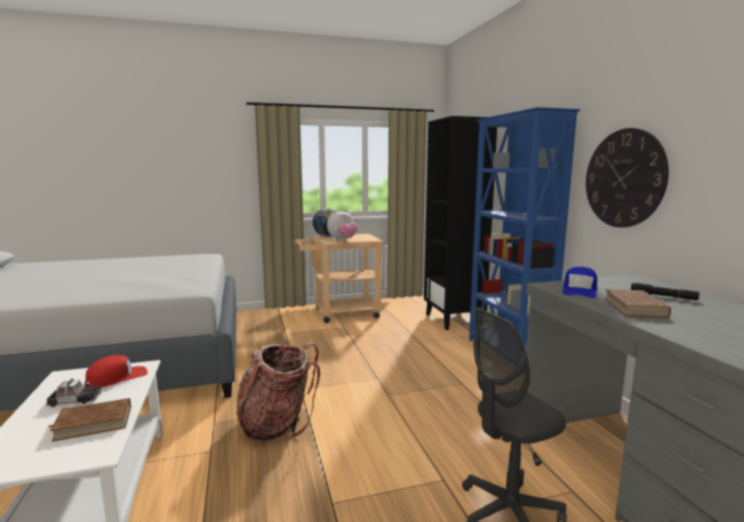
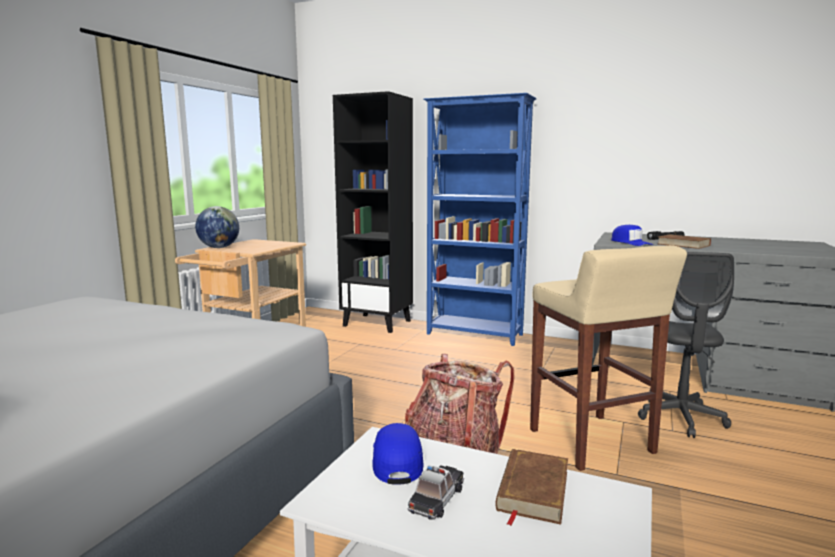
camera: 50 degrees left, 0 degrees up
(117, 378) = (397, 460): red cap -> blue cap
(342, 240) = (261, 248): plush toy -> none
(376, 473) = (591, 442): none -> beige stool
(624, 178) = (584, 157): wall clock -> none

